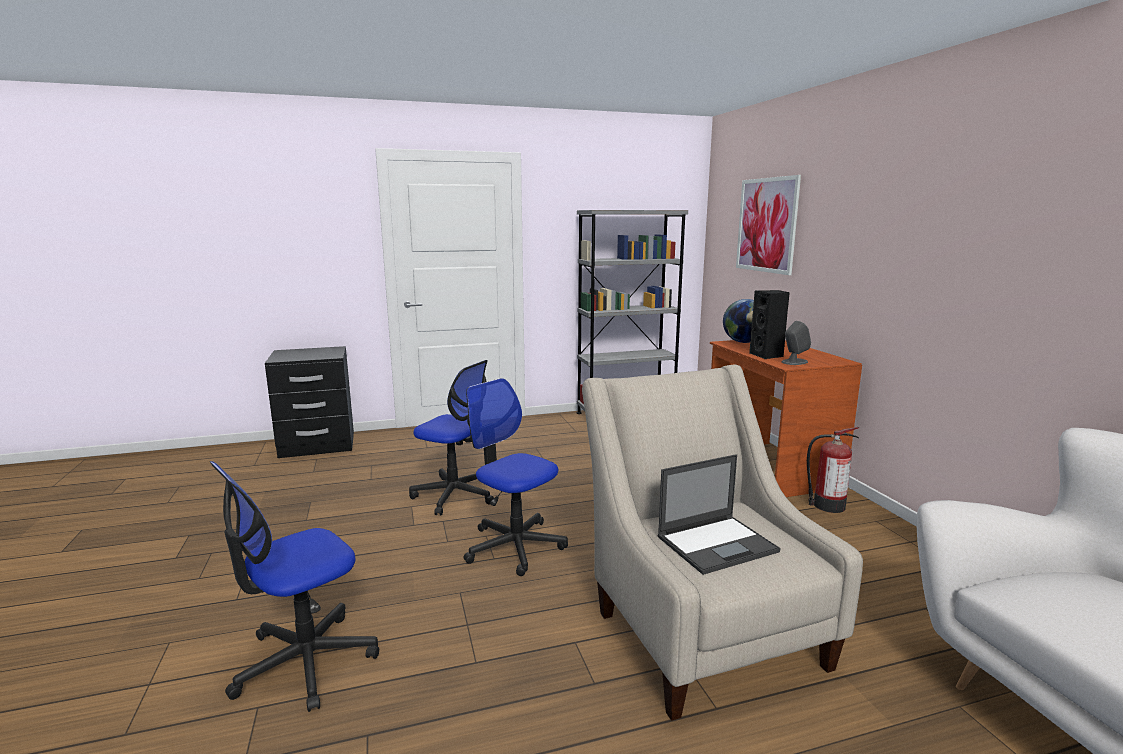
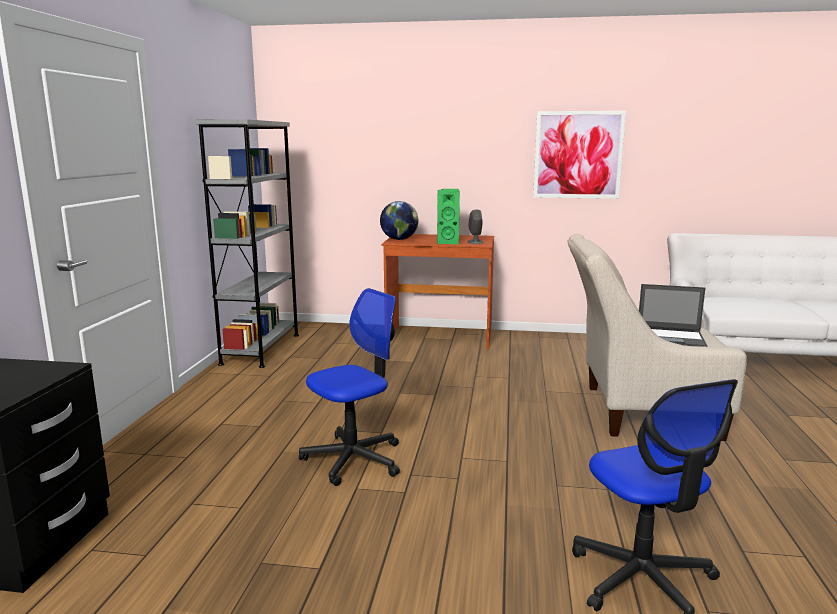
camera: 65 degrees left, 0 degrees up
(514, 546) = (491, 448): office chair -> none
(718, 544) = (671, 338): laptop -> laptop turned 105 degrees clockwise
(766, 225) = (362, 137): picture -> picture (578, 155)
(767, 355) = (449, 242): black speaker -> green speaker
(826, 505) = (510, 340): fire extinguisher -> none

